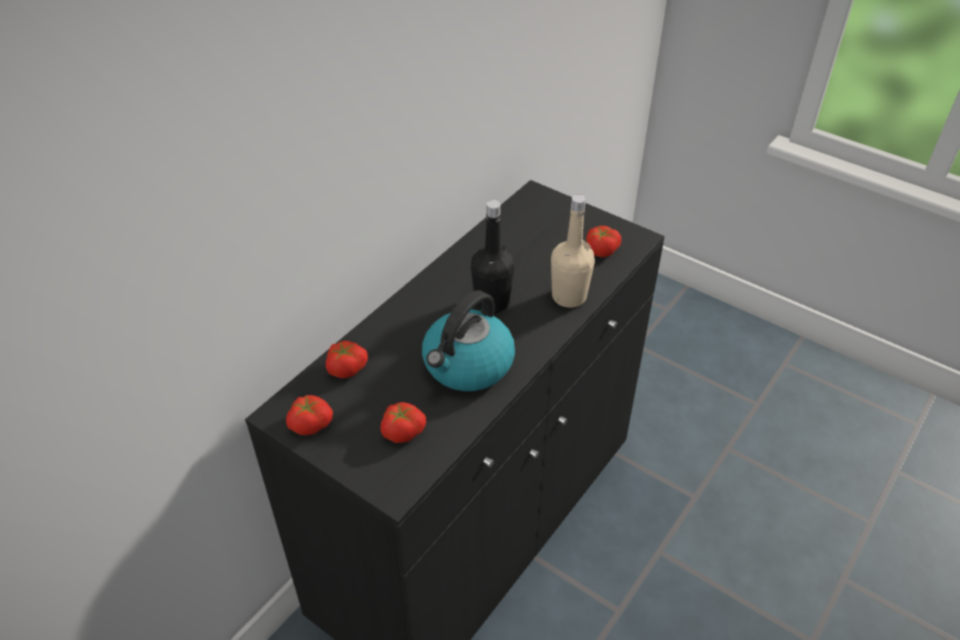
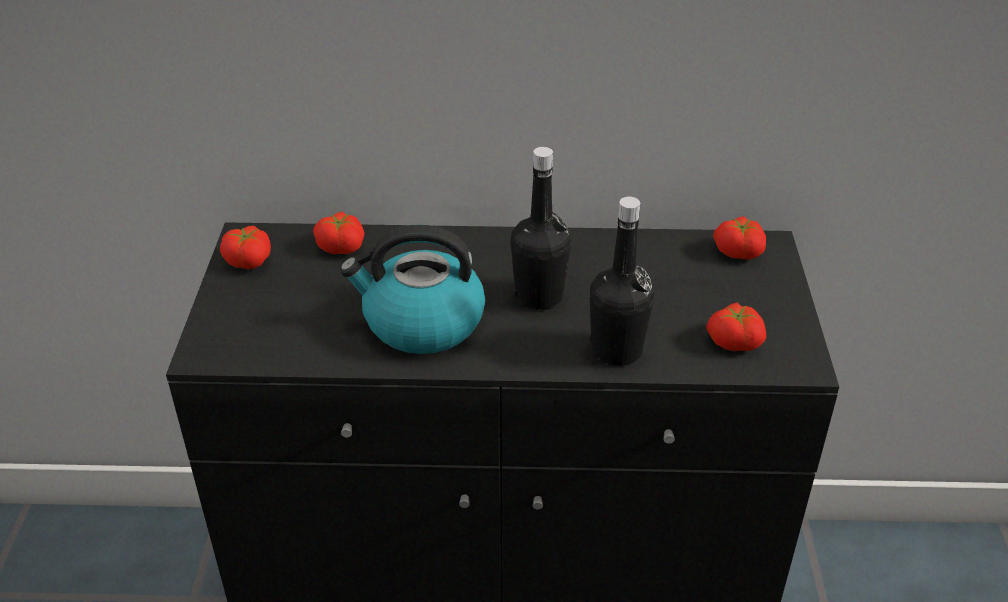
camera: 55 degrees right, 5 degrees down
(402, 430) = (288, 321): tomato -> tomato (739, 251)
(569, 297) = (616, 350): beige bottle -> black bottle

